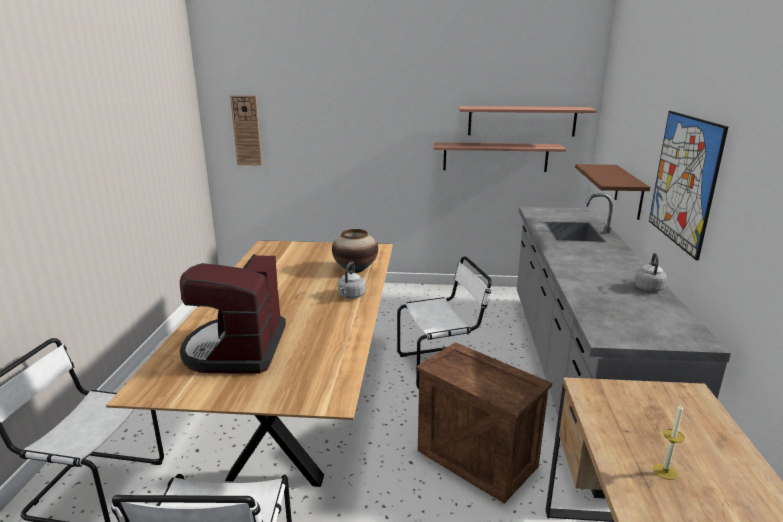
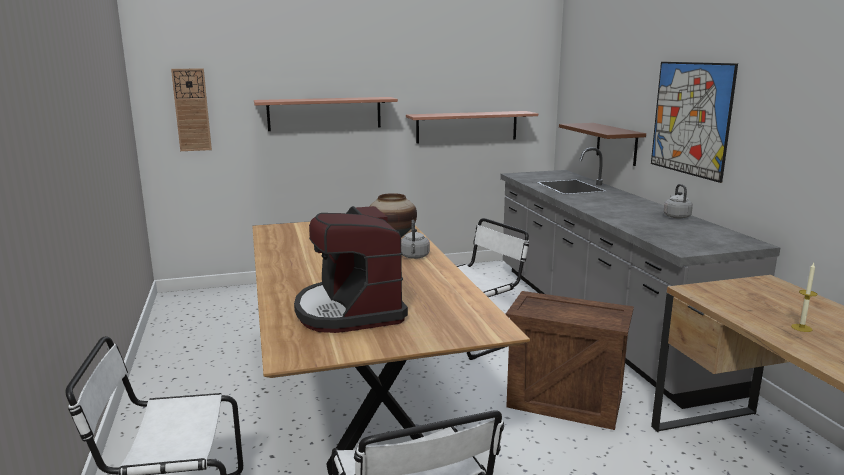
camera: 20 degrees left, 5 degrees down
(522, 121) = (490, 89): shelf -> shelf (324, 113)

